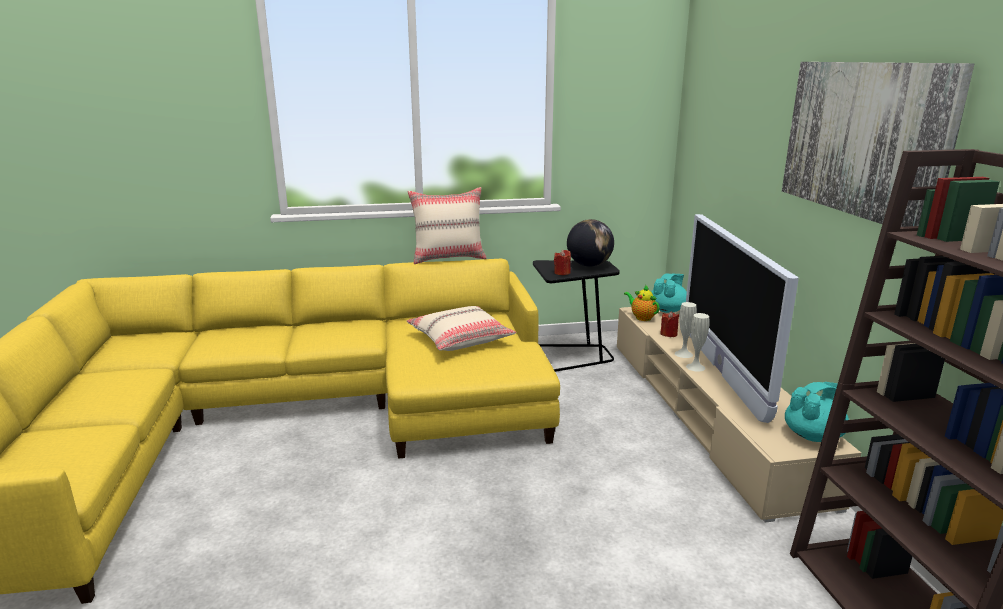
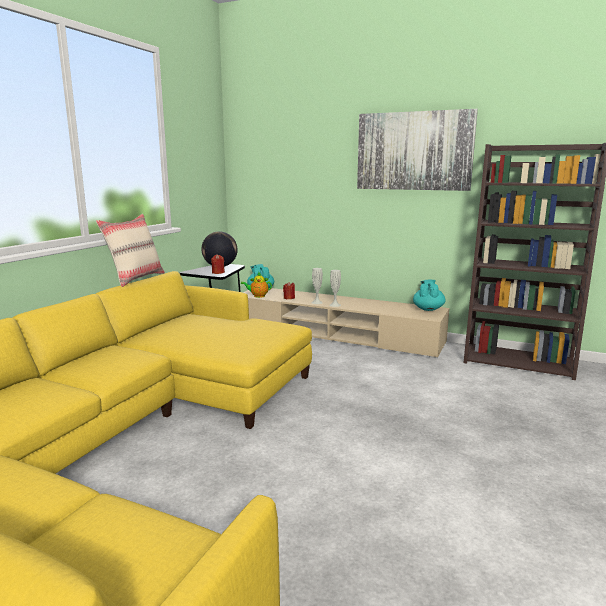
camera: 55 degrees left, 5 degrees down
(460, 338) = (213, 329): beige pillow -> none
(721, 371) = (347, 302): television -> none

